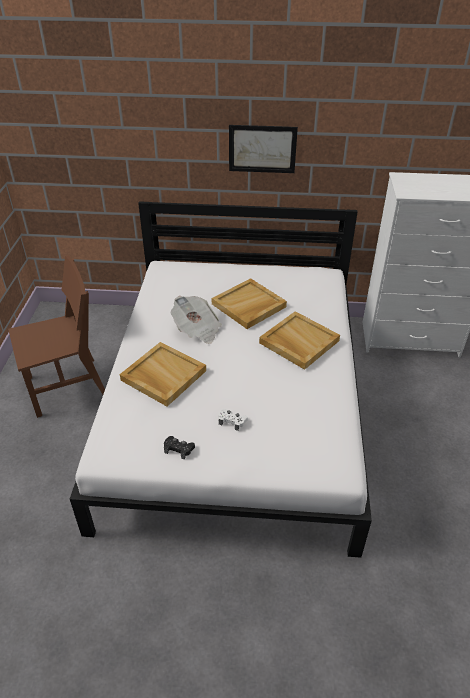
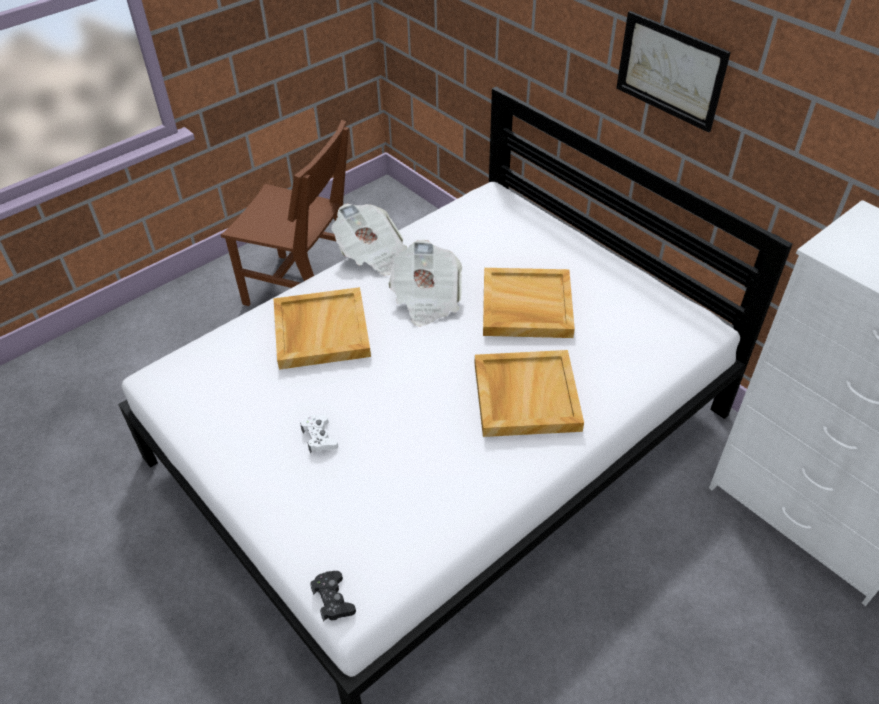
camera: 45 degrees right, 5 degrees up
(137, 326) = (371, 254): none -> newspaper
(179, 449) = (229, 426): black game controller -> black game controller (333, 599)

